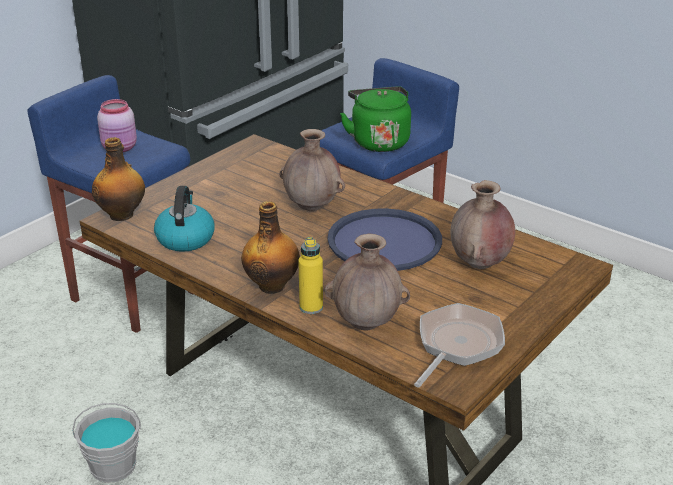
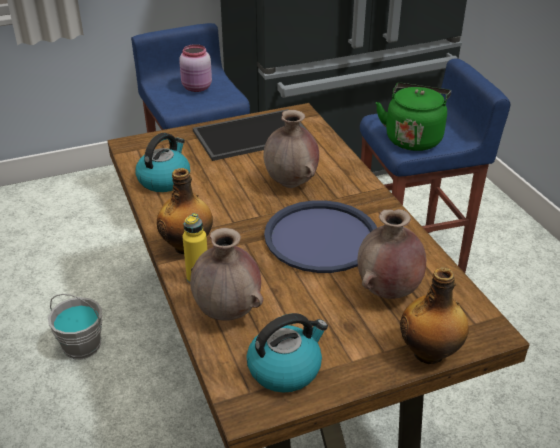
camera: 30 degrees right, 5 degrees up
(122, 214) = (140, 144): bottle -> bottle (430, 353)
(230, 177) = (251, 136): none -> tray
(456, 345) = (285, 368): frying pan -> kettle

